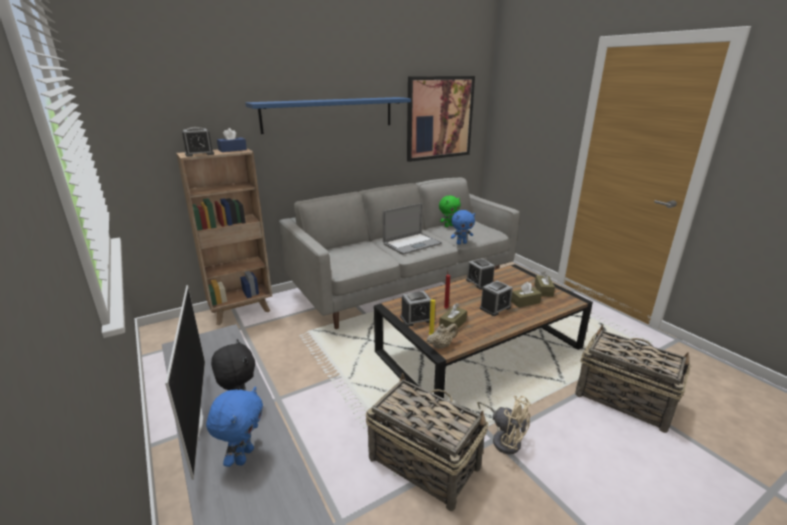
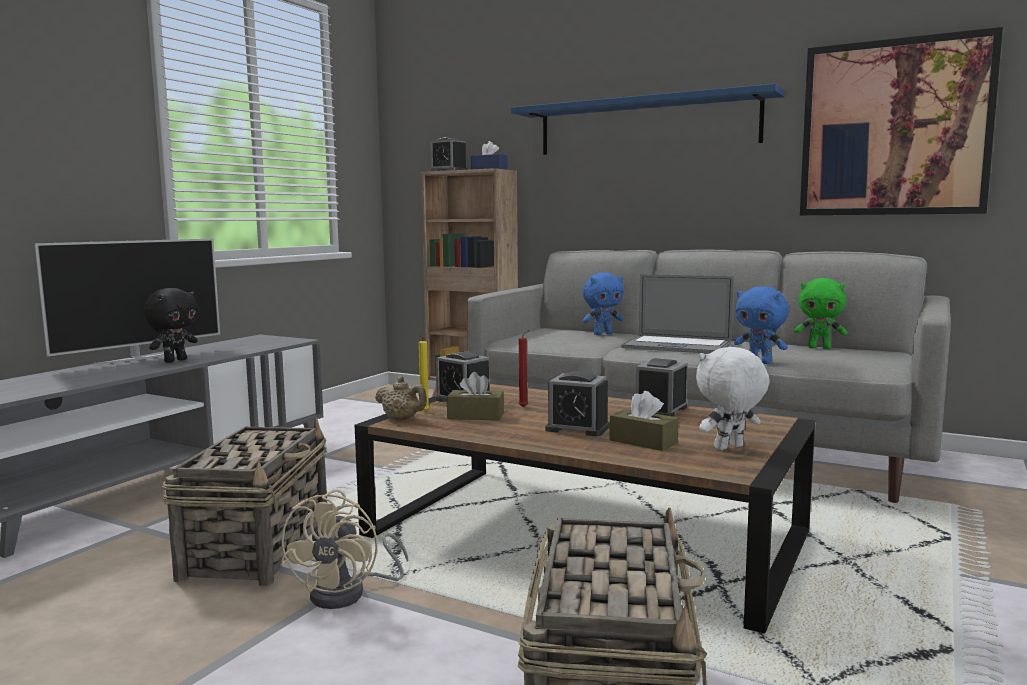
camera: 60 degrees right, 15 degrees down
(243, 456) = (96, 373): blue plush toy -> blue plush toy (602, 334)
(543, 290) = (729, 448): brown tissue box -> white plush toy

